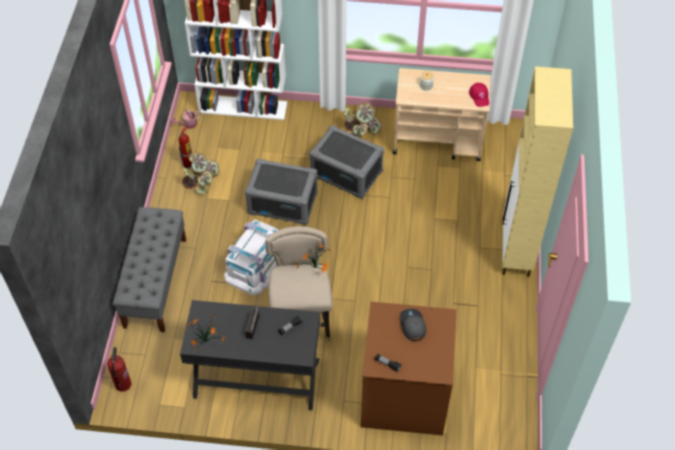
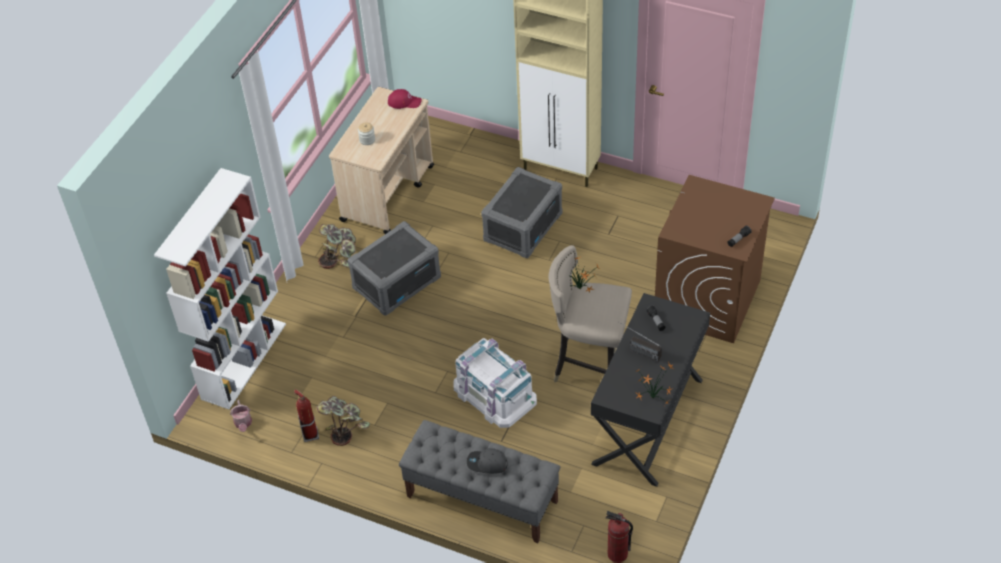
camera: 70 degrees left, 5 degrees down
(283, 202) = (414, 350): grey storage box -> grey storage box (522, 226)
(412, 326) = (698, 211): grey cap -> grey cap (487, 464)

